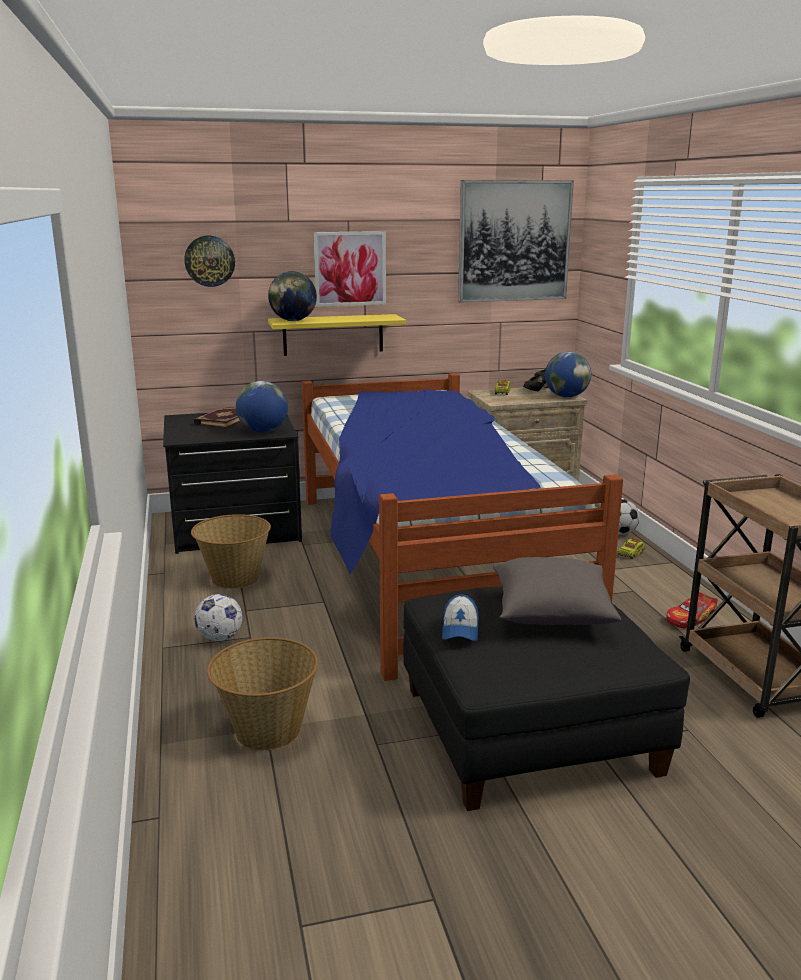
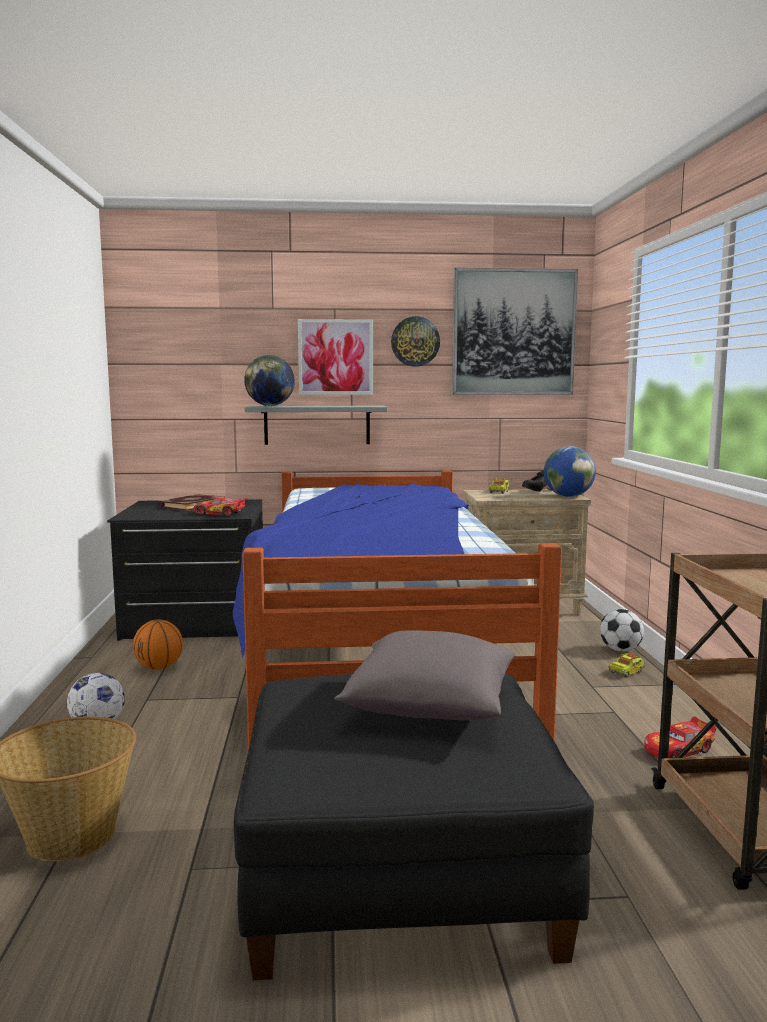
camera: 10 degrees right, 10 degrees down
(209, 261) = (191, 346): wall clock -> wall clock (415, 341)
(234, 579) = (158, 667): basket -> basketball
(263, 431) = (219, 514): globe -> toy car
(333, 334) = (317, 425): yellow shelf -> grey shelf
(460, 629) = (296, 716): cap -> none

